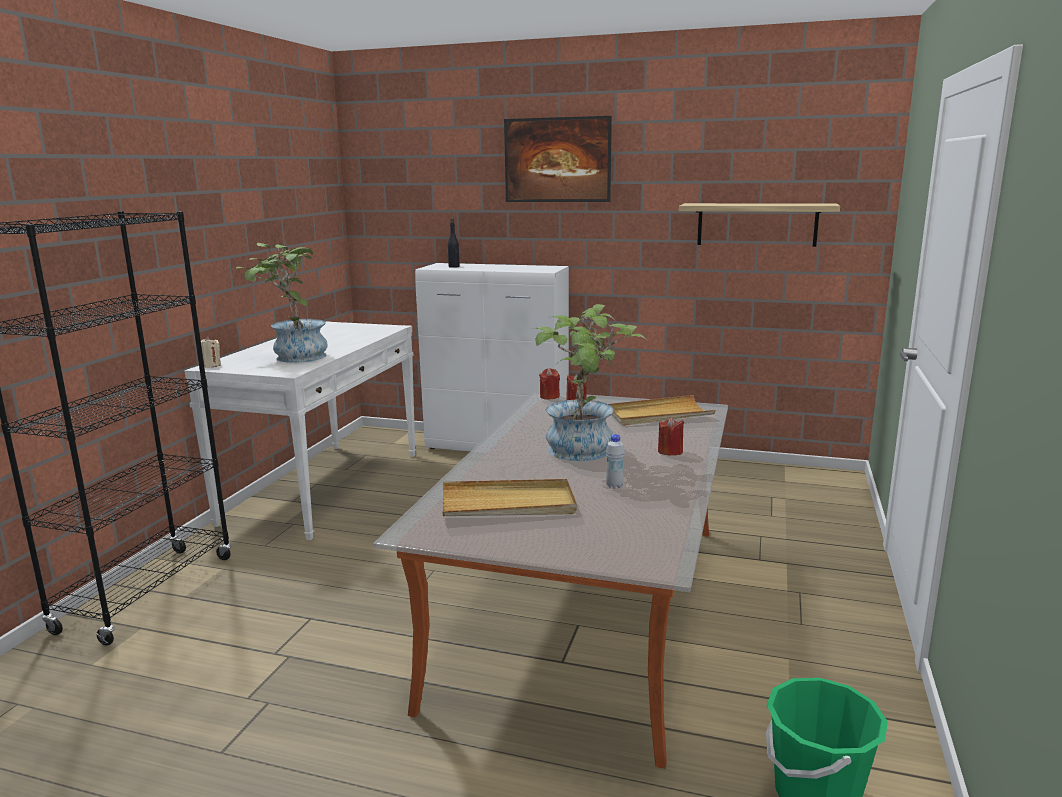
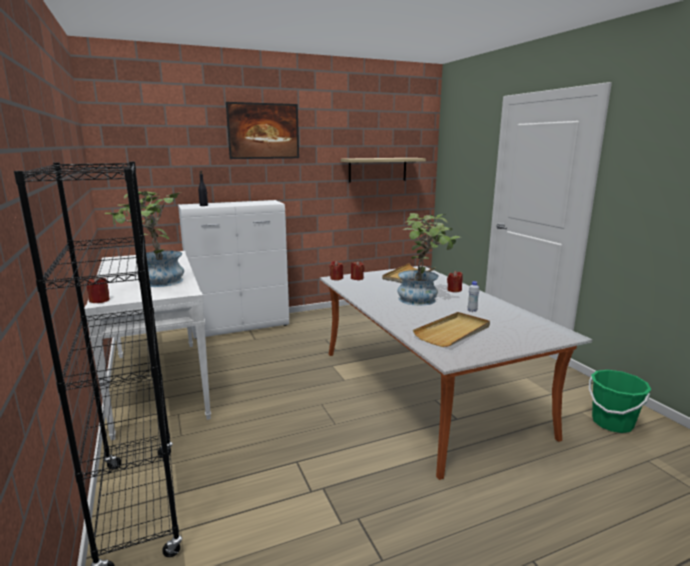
camera: 40 degrees left, 0 degrees up
(210, 365) = (100, 300): beige candle -> red candle

